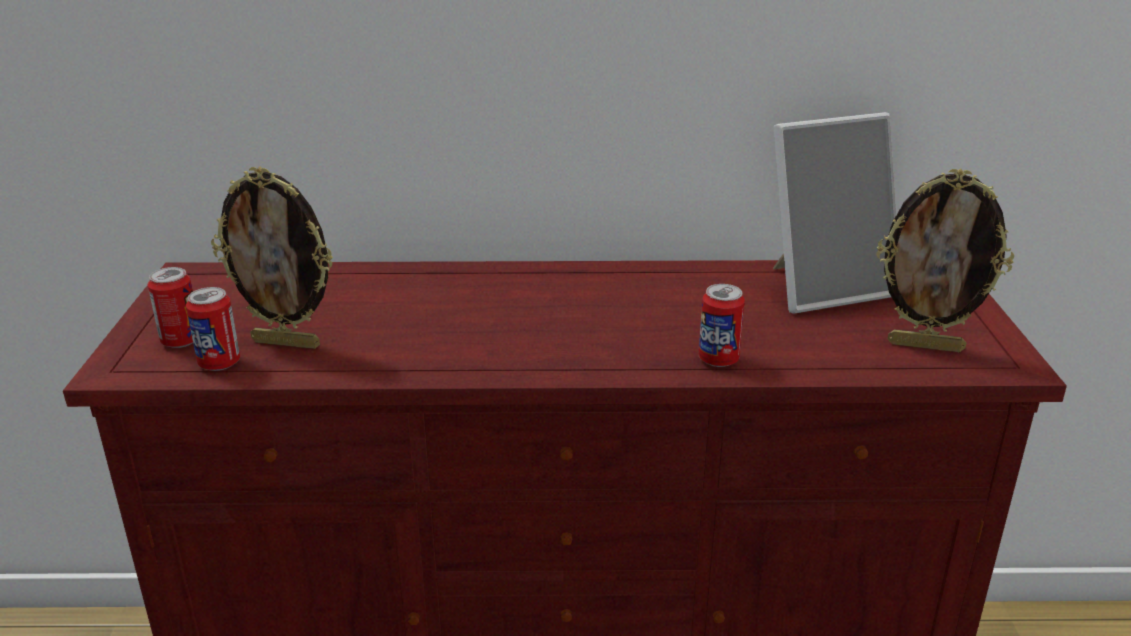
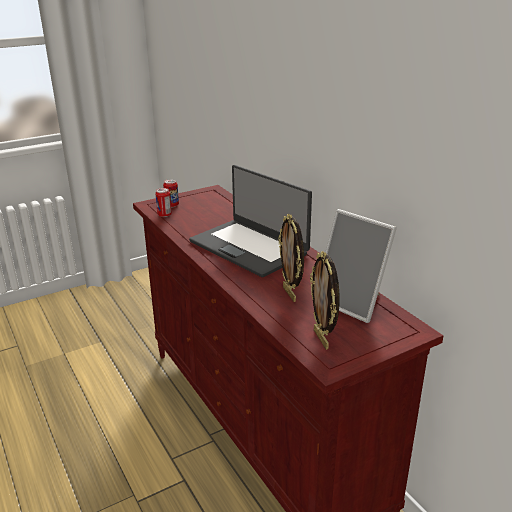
camera: 60 degrees right, 0 degrees up
(287, 343) = (186, 219): picture frame -> picture frame (290, 294)
(524, 312) = (249, 247): none -> laptop
(718, 360) = (254, 293): can -> none

